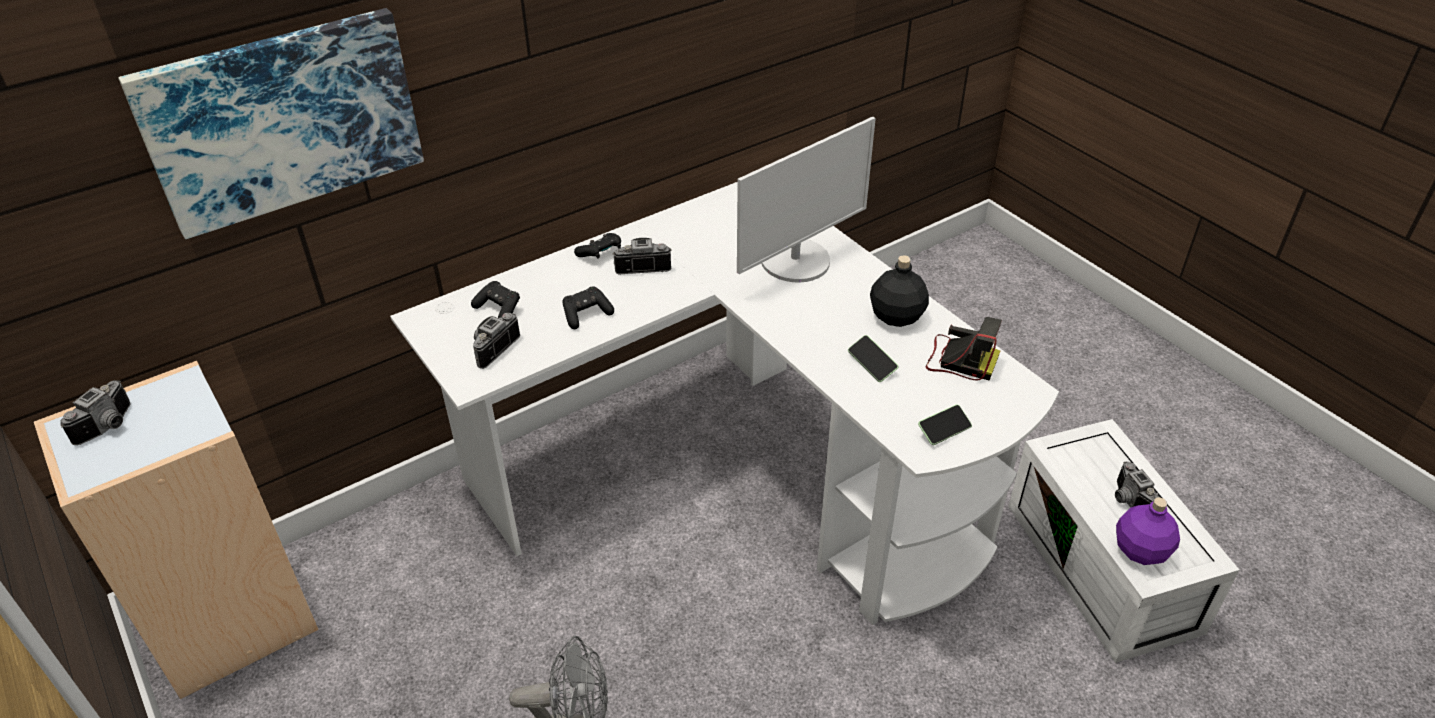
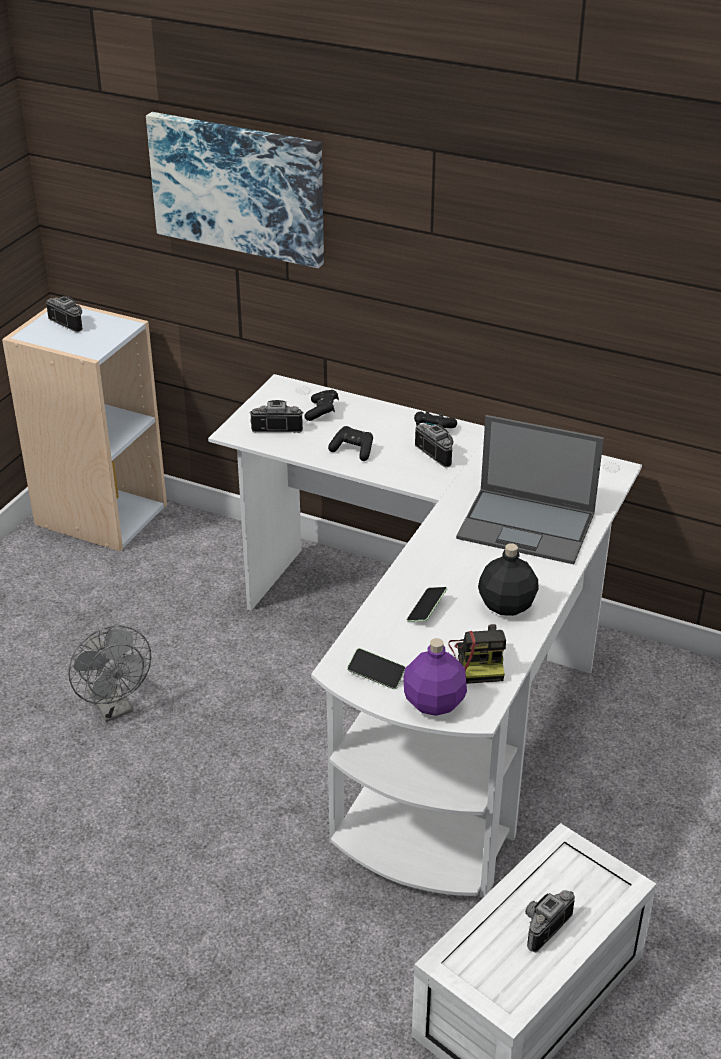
camera: 60 degrees right, 5 degrees down
(109, 426) = (71, 322): camera -> camera turned 135 degrees counterclockwise
(796, 261) = (528, 526): monitor -> laptop
(1140, 549) = (477, 948): purple bottle -> purple bottle (434, 702)

